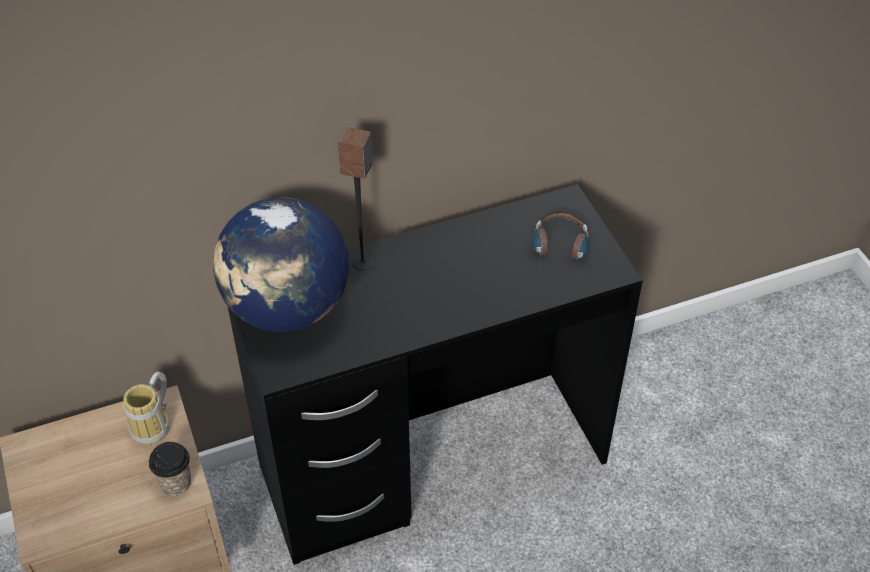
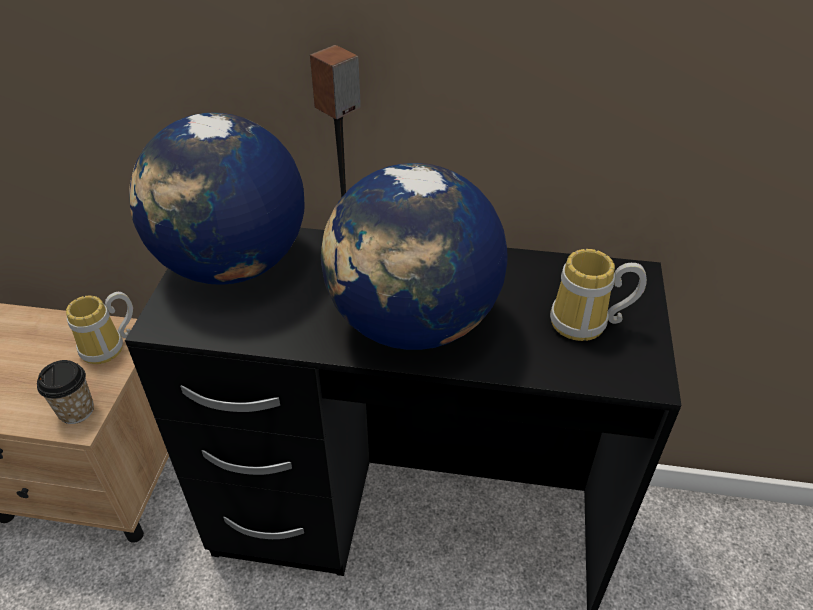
camera: 30 degrees right, 5 degrees down
(450, 297) = (412, 323): none -> globe
(559, 251) = (586, 325): headphones -> mug

